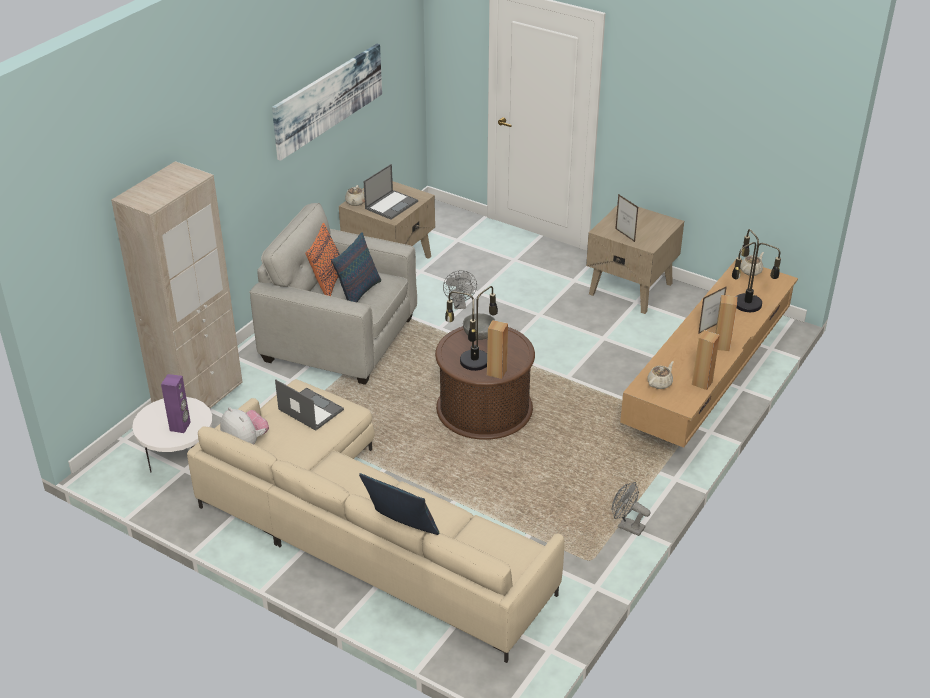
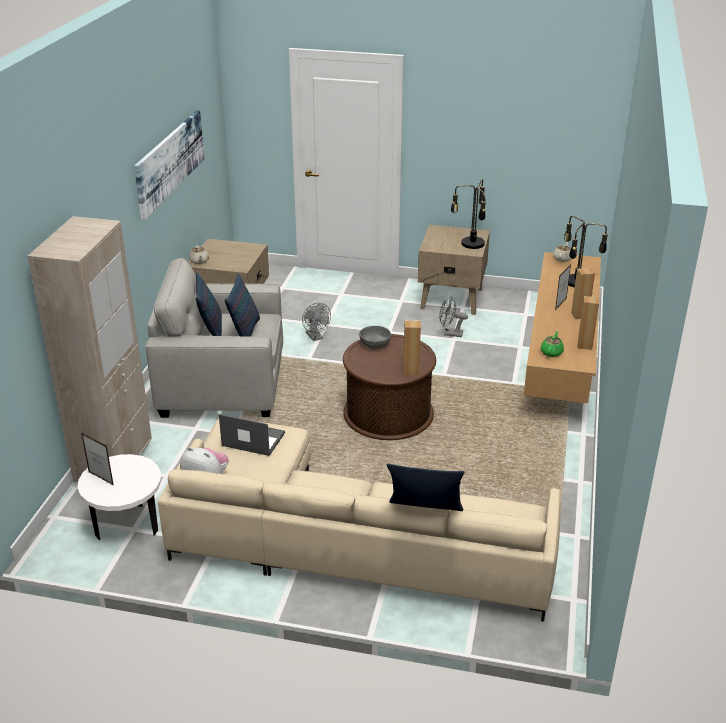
camera: 20 degrees left, 5 degrees down
(180, 426) = (131, 482): purple speaker -> none
(328, 283) = (211, 330): orange pillow -> blue pillow
(391, 205) = (233, 257): laptop -> none
(474, 361) = (384, 366): table lamp -> table lamp (472, 243)
(625, 235) = (450, 248): picture frame -> picture frame (101, 478)
(627, 526) = (570, 480): grey fan -> grey fan (450, 333)
(660, 383) = (551, 352): beige teapot -> green teapot

